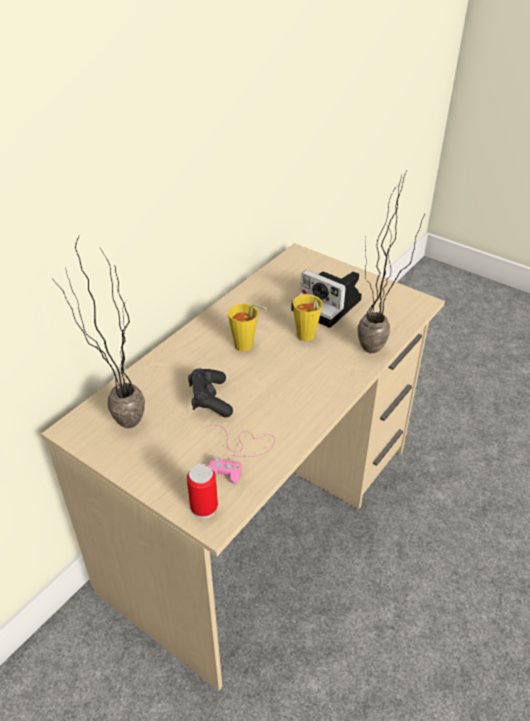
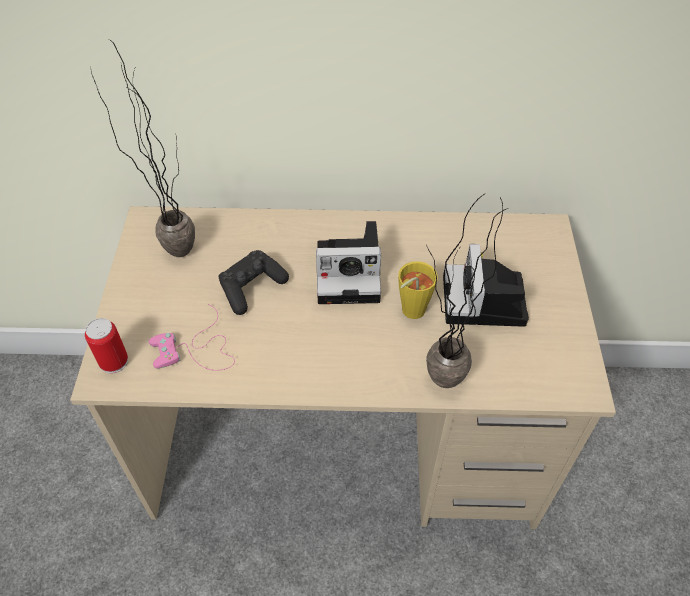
camera: 55 degrees right, 10 degrees up
(247, 347) = (351, 273): yellow cup -> camera

